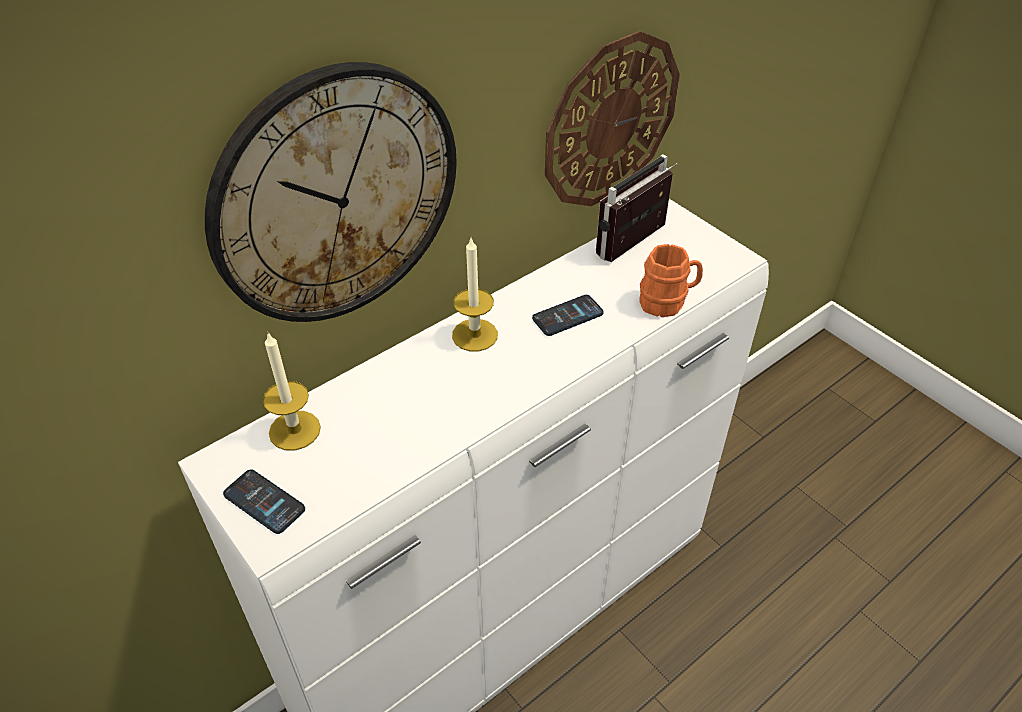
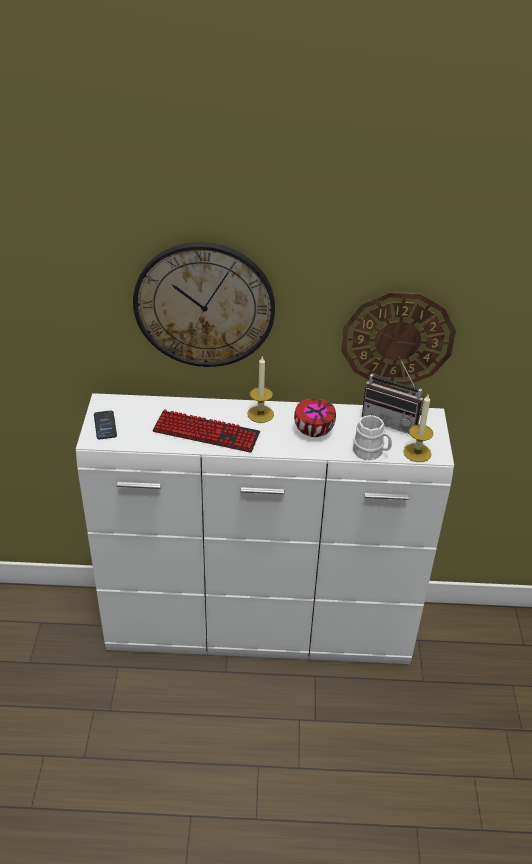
camera: 40 degrees right, 5 degrees down
(294, 430) = (144, 407): candle -> candle (417, 452)
(435, 410) = (206, 433): none -> keyboard
(567, 316) = (313, 431): phone -> bowl
(638, 246) = (392, 420): radio -> radio turned 150 degrees counterclockwise
(668, 301) = (371, 452): orange mug -> white mug

